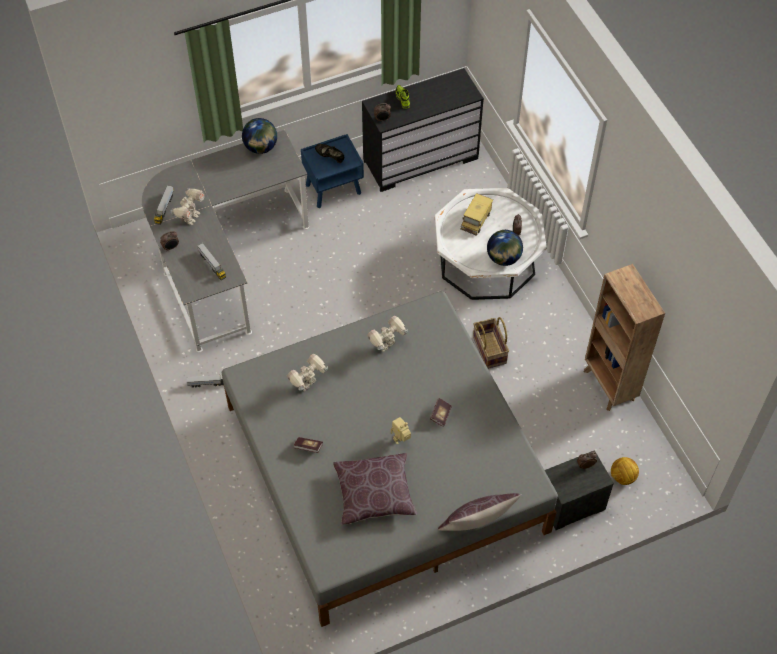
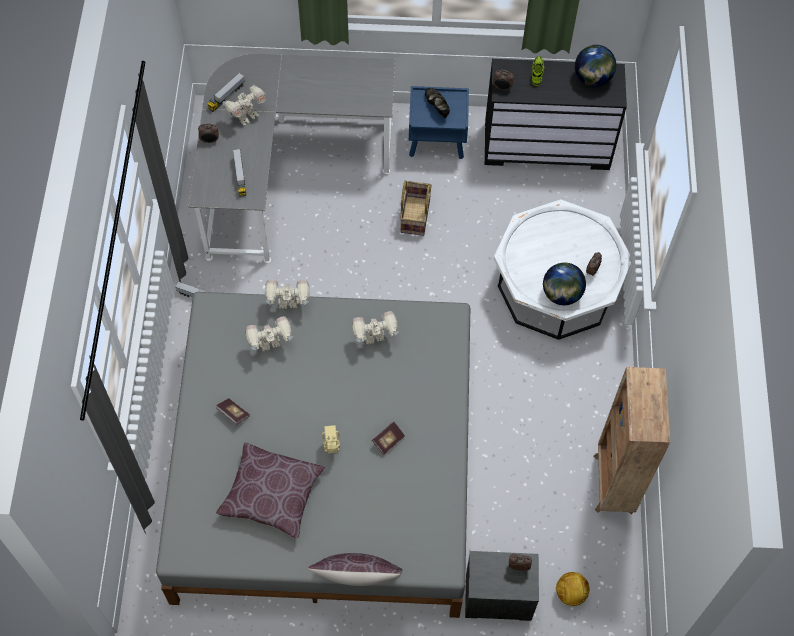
camera: 25 degrees right, 5 degrees up
(261, 147) = (359, 69): globe -> globe (592, 78)
(304, 348) = (288, 305): none -> toy robot
(476, 220) = (555, 239): toy truck -> none
(488, 350) = (503, 387): basket -> basket (414, 215)

